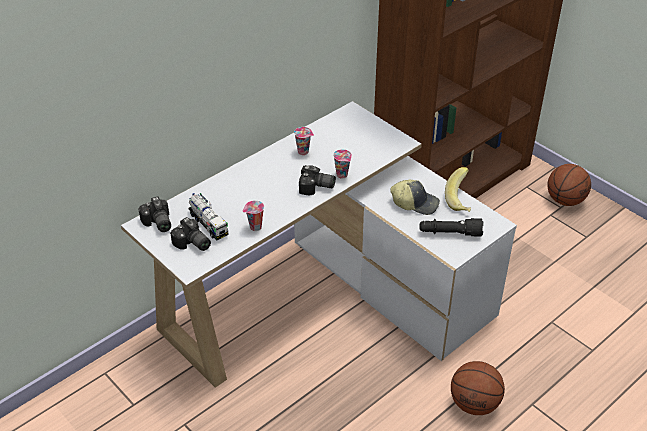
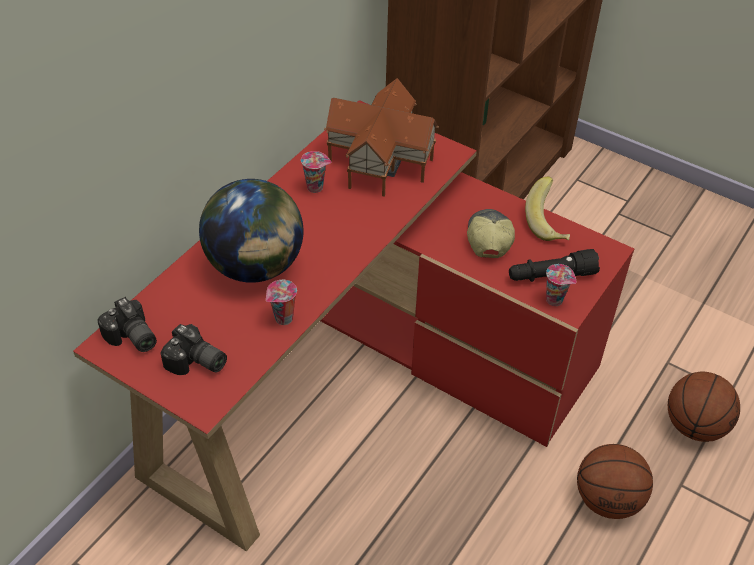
camera: 15 degrees left, 5 degrees up
(208, 224) = (211, 326): toy truck -> none
(248, 194) = (255, 266): none -> globe
(316, 188) = (353, 240): camera -> none
(324, 296) = (361, 381): white desk -> red desk
(342, 175) = (384, 215): cup -> cup (555, 300)
(353, 142) = (381, 162): none -> toy house
(415, 203) = (488, 238): cap -> cap turned 90 degrees counterclockwise
(565, 200) = (630, 190): basketball -> basketball (694, 425)

